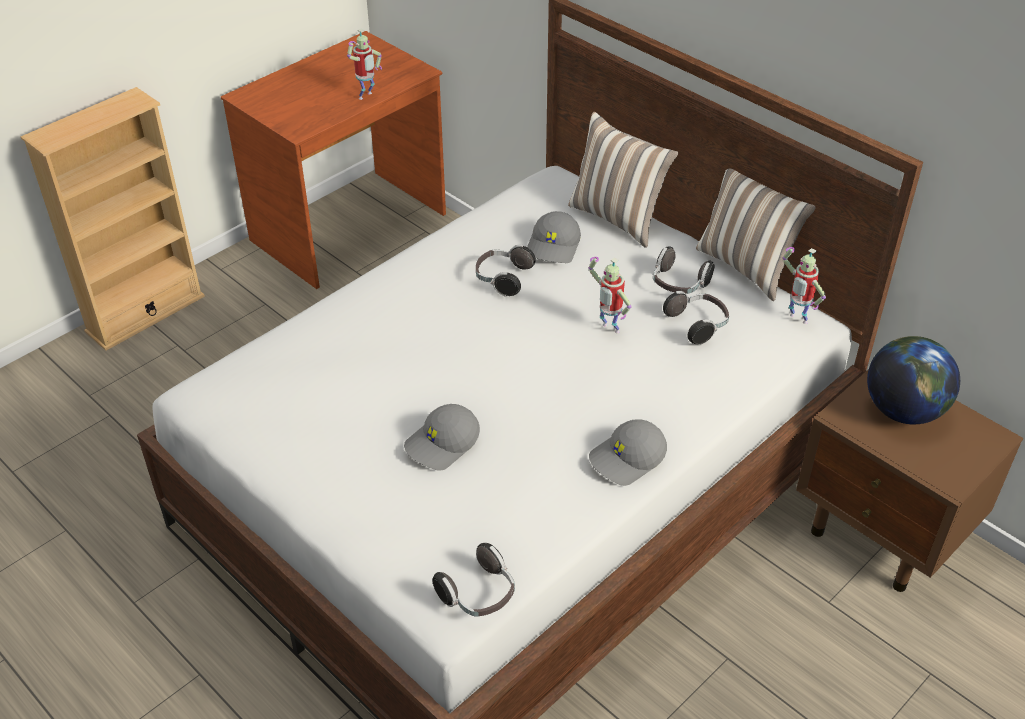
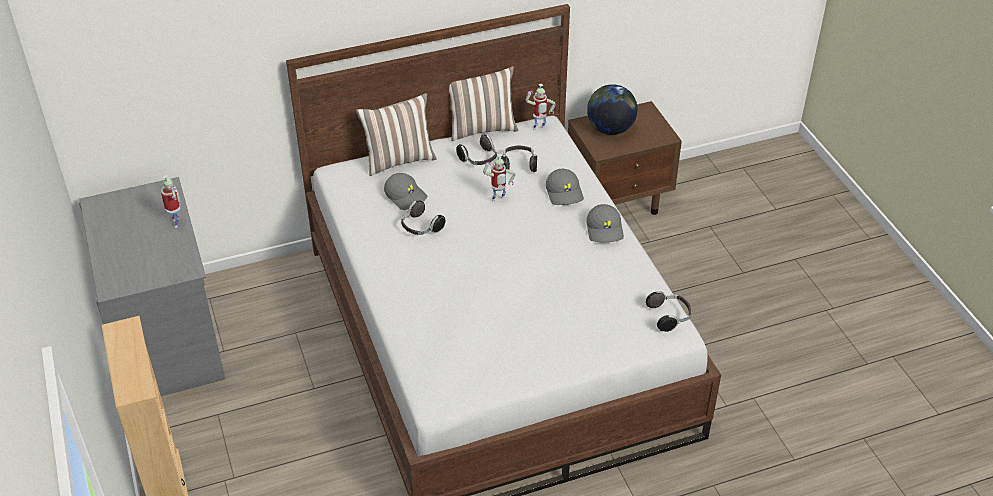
camera: 65 degrees left, 0 degrees up
(350, 228) = (168, 339): brown desk -> grey desk
(442, 444) = (550, 298): grey cap -> grey cap (565, 193)

